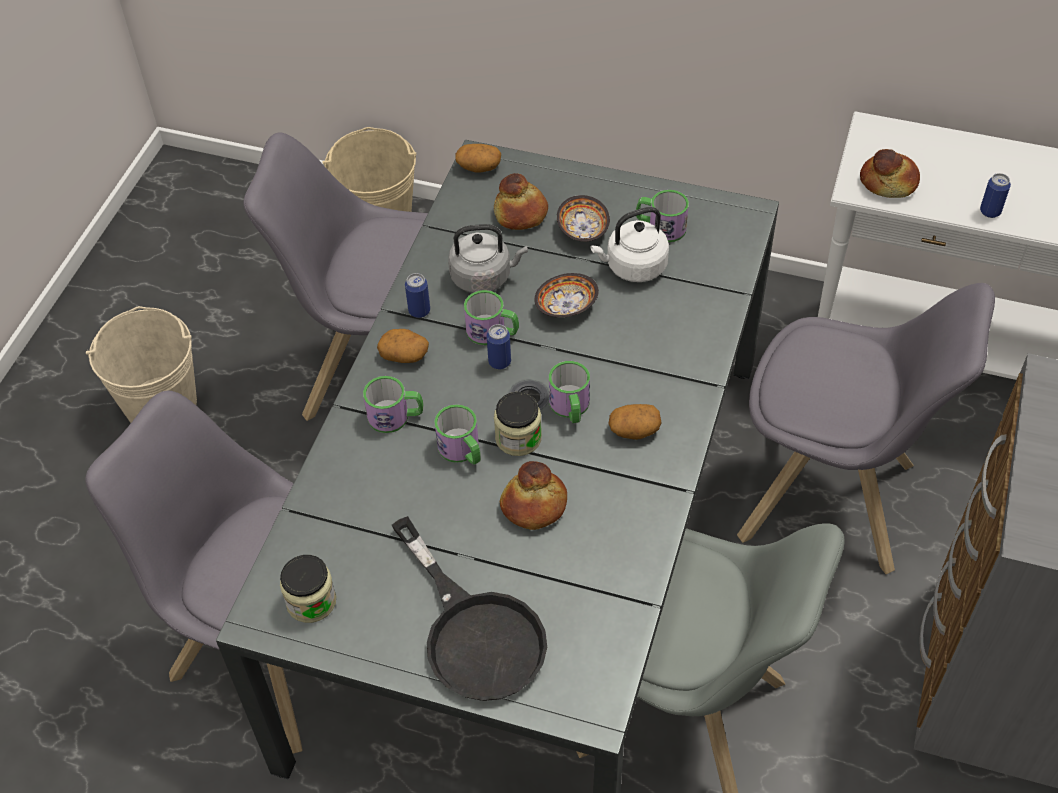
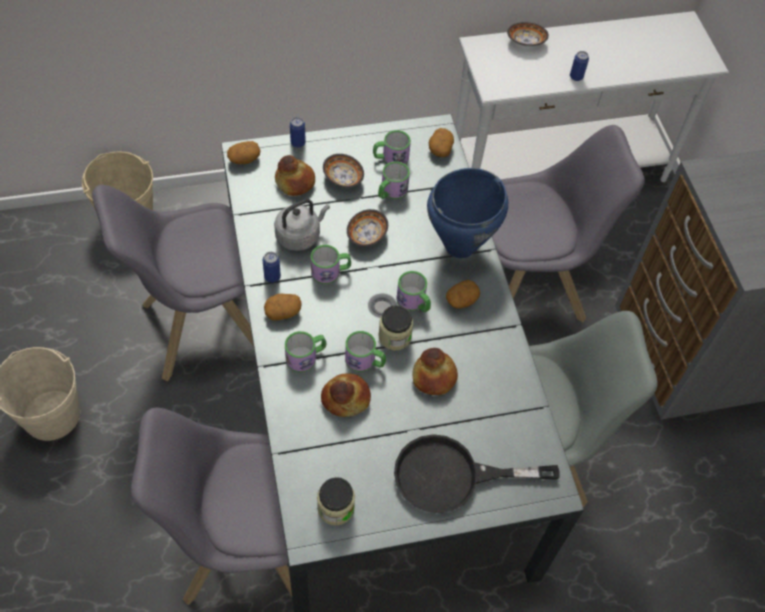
camera: 35 degrees left, 5 degrees up
(475, 632) = (452, 476): black frying pan -> black frying pan turned 150 degrees clockwise
(499, 362) = (349, 290): can -> can (298, 143)
(633, 267) = (391, 191): white kettle -> mug
(678, 365) = (460, 246): none -> blue cooking pot
(734, 238) = (440, 148): none -> potato
(888, 183) = (509, 79): bread -> bread (346, 399)
(946, 146) = (526, 43): none -> bowl

